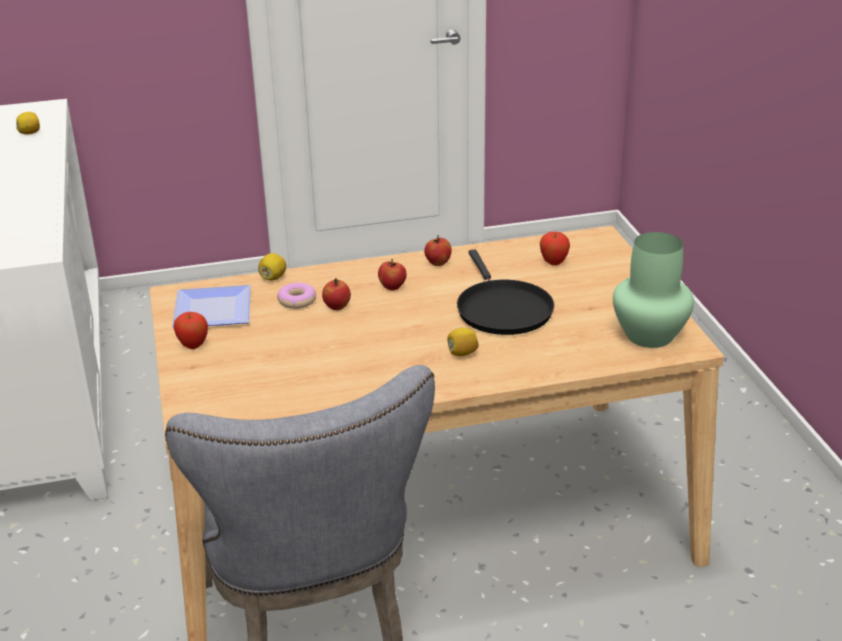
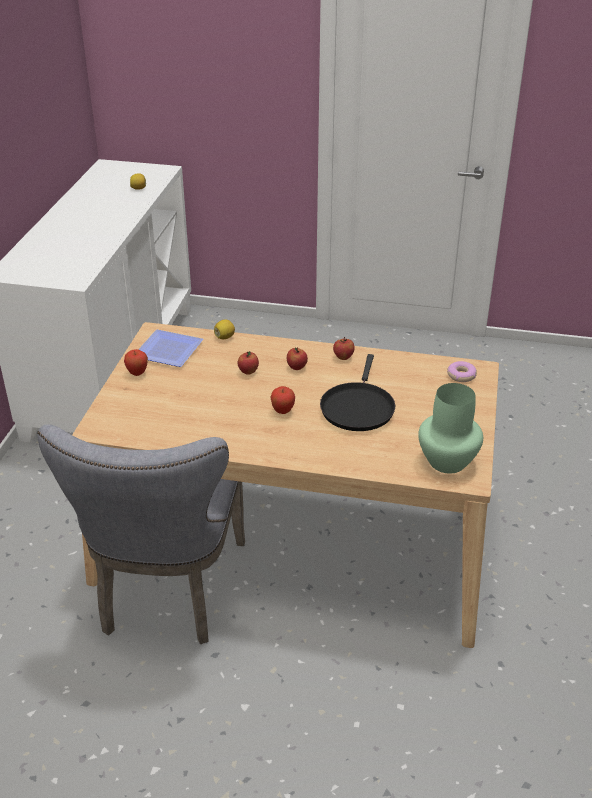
camera: 25 degrees right, 5 degrees up
(297, 301) = (226, 359): donut -> donut (461, 375)
(462, 353) = (302, 433): lemon -> none
(553, 263) = (426, 381): apple -> apple (283, 411)

